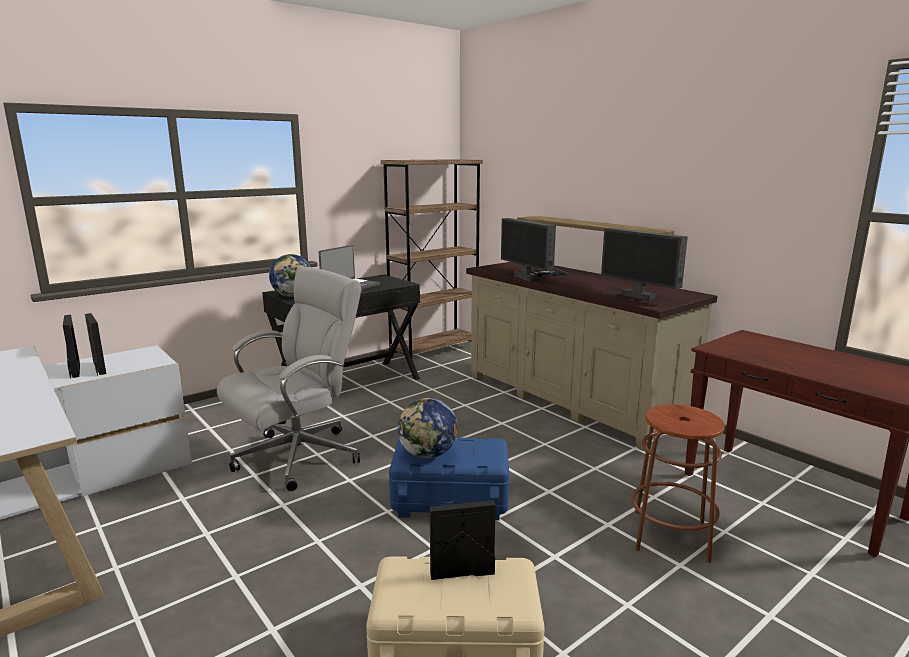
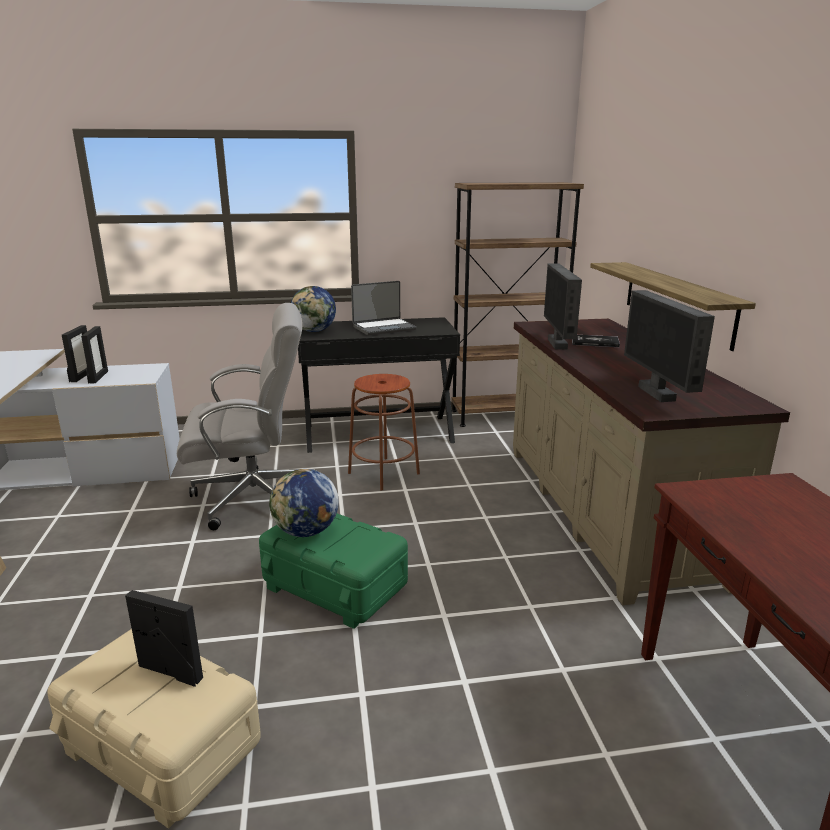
camera: 30 degrees right, 5 degrees up
(450, 498) = (334, 587): blue storage box -> green storage box
(670, 535) = (525, 727): brown stool -> brown stool (383, 473)

